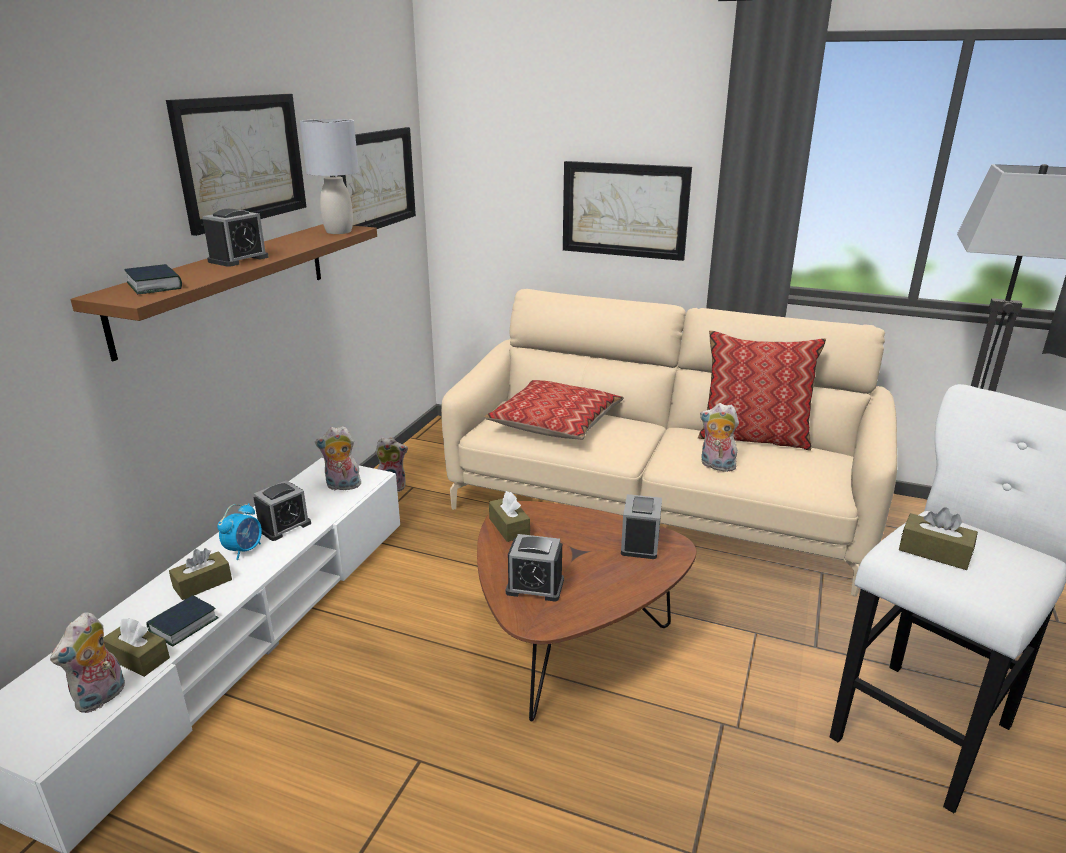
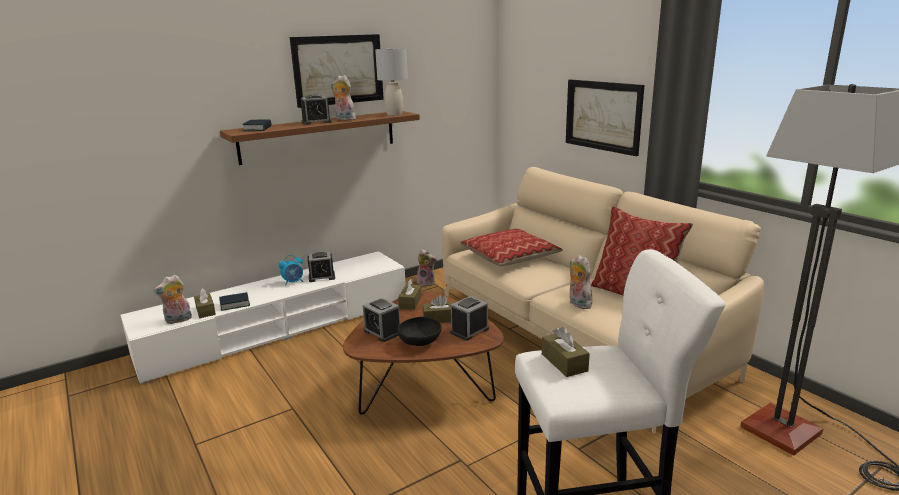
camera: 35 degrees right, 5 degrees down
(202, 584) = (261, 291): brown tissue box -> brown tissue box (439, 319)
(342, 486) = (370, 266): plush toy -> plush toy (344, 119)
(375, 180) = (449, 87): picture -> none
(606, 584) = (420, 343): none -> black bowl

